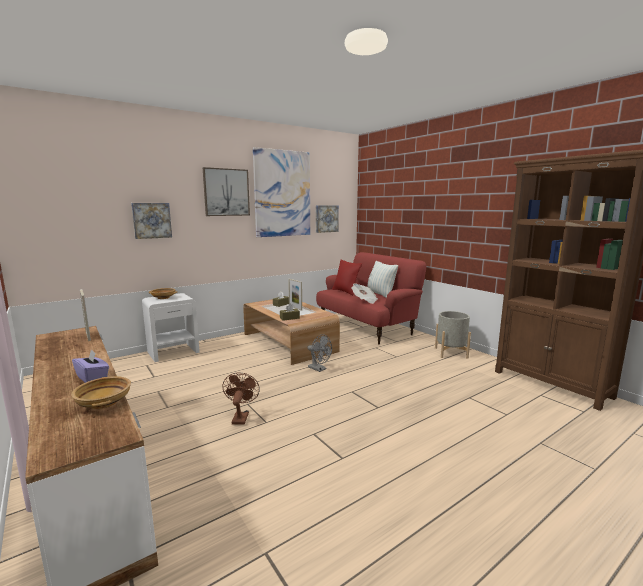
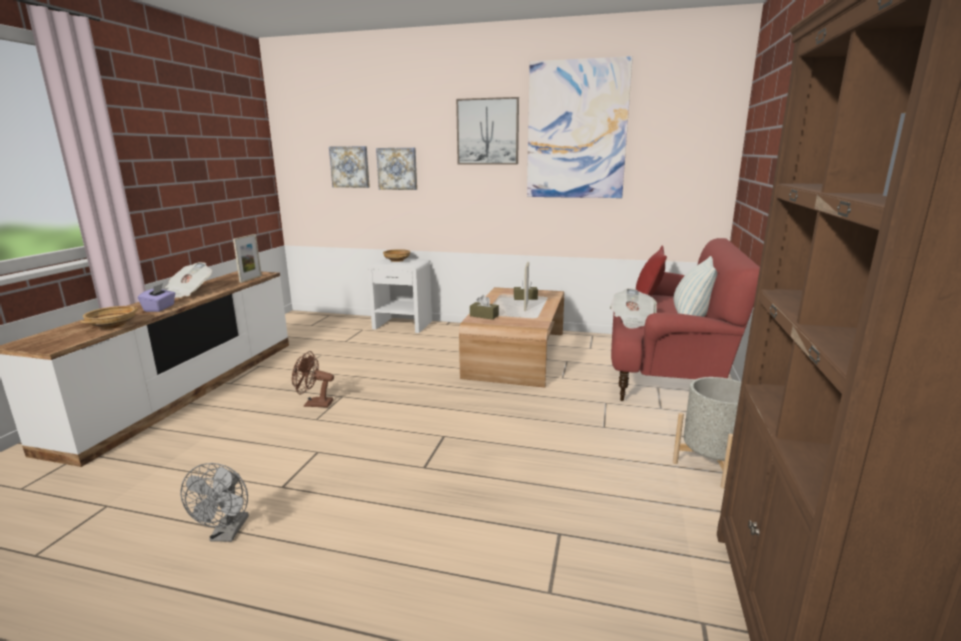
camera: 50 degrees right, 5 degrees up
(67, 362) = (188, 293): none -> newspaper
(241, 417) = (314, 404): brown fan -> brown fan turned 135 degrees counterclockwise
(319, 369) = (474, 396): grey fan -> grey fan (227, 534)
(326, 218) = (662, 172): picture -> picture (350, 167)

